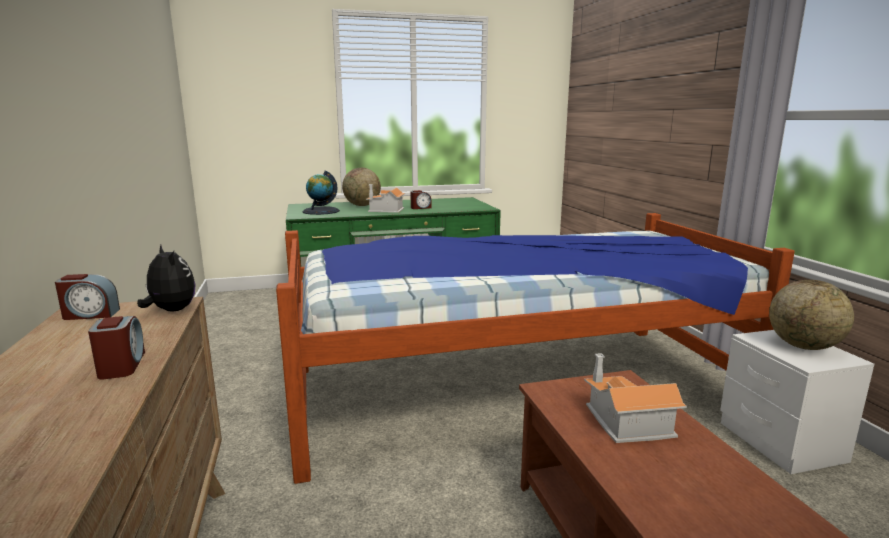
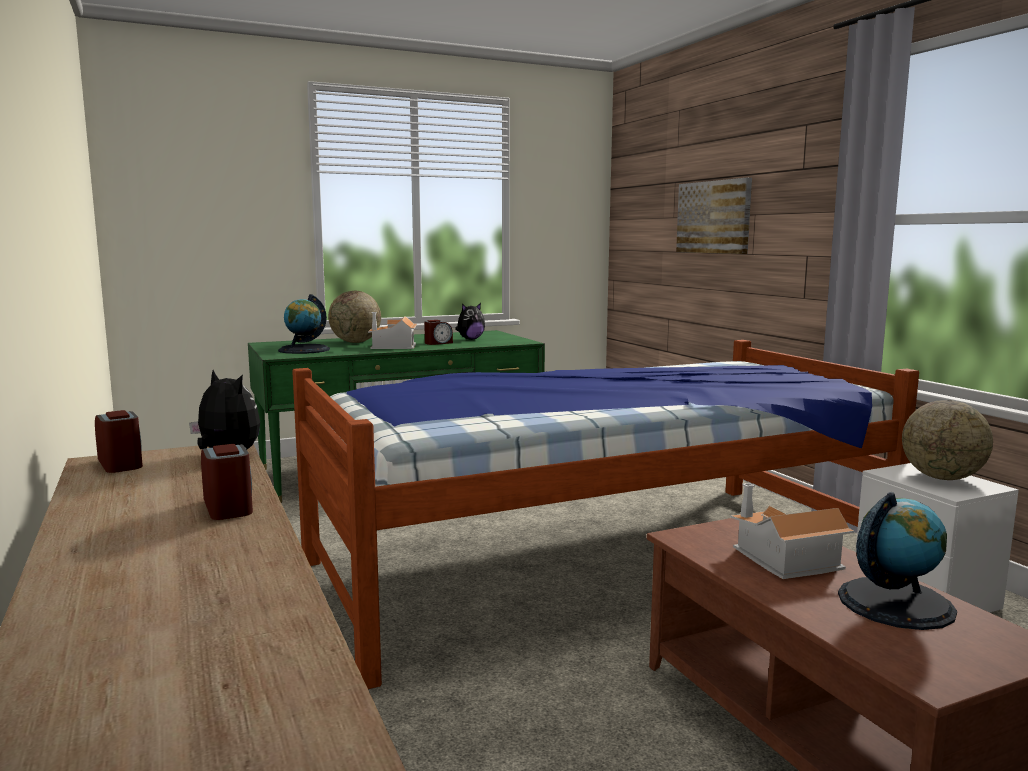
camera: 10 degrees left, 5 degrees down
(90, 314) = (121, 463): alarm clock -> alarm clock turned 105 degrees counterclockwise
(447, 205) = (470, 339): none -> plush toy
(642, 111) = (714, 217): none -> picture
(711, 480) = (895, 603): none -> globe

